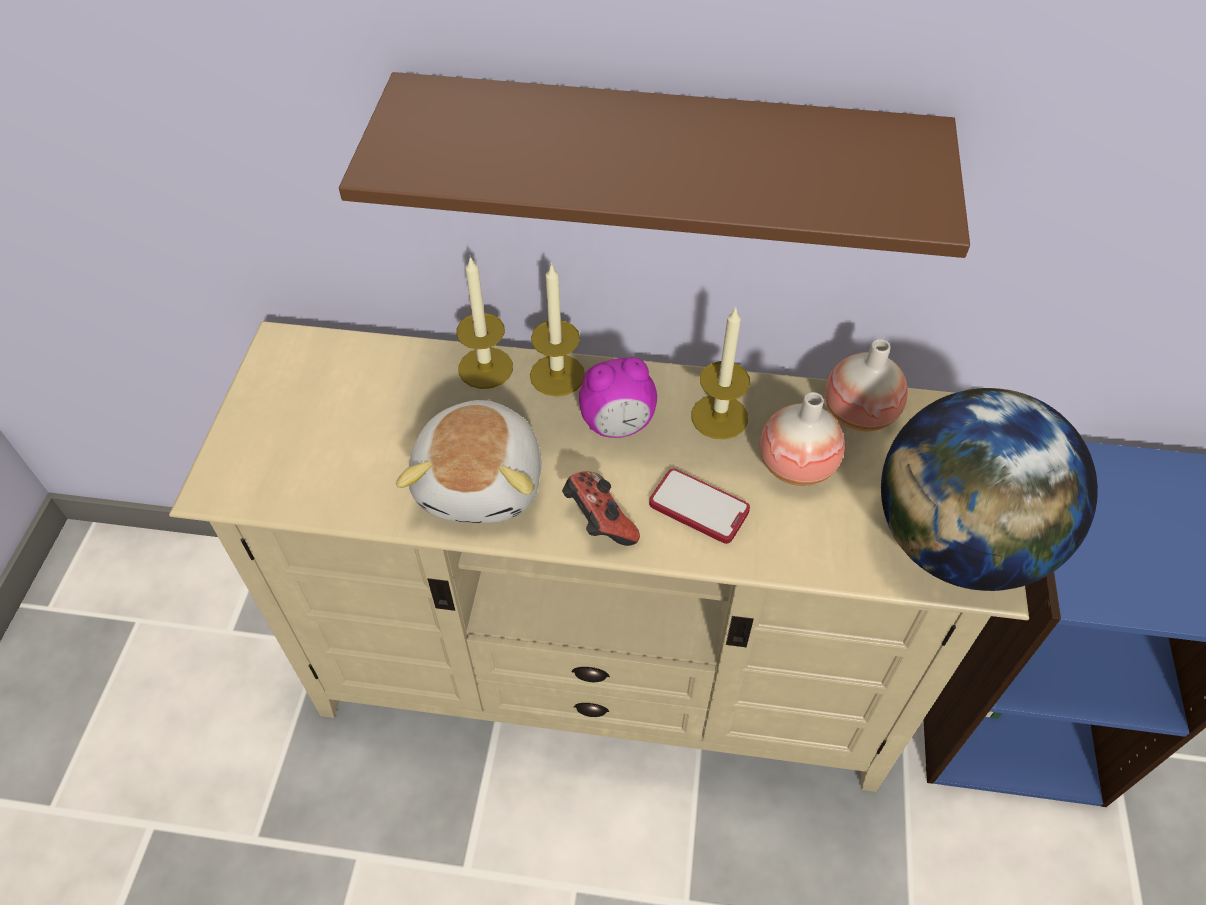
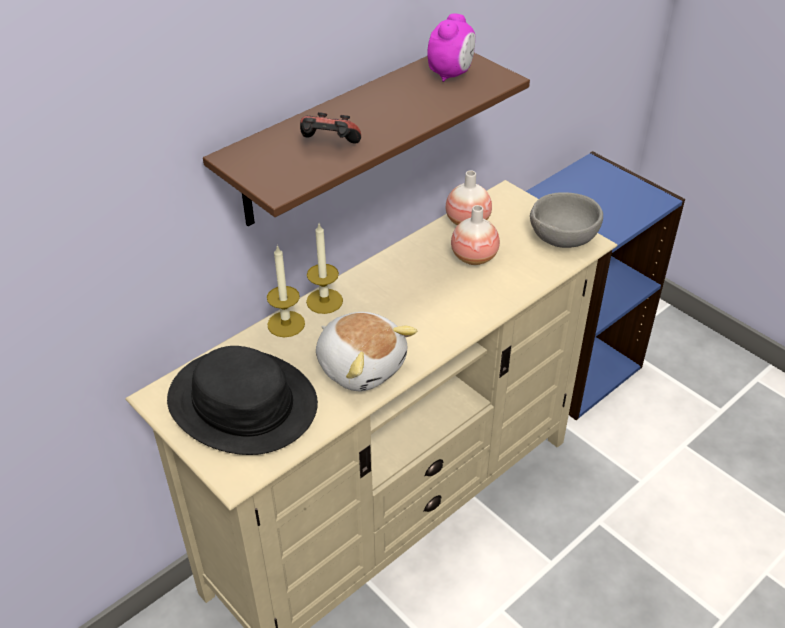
camera: 50 degrees left, 10 degrees down
(327, 417) = (242, 403): none -> black hat
(598, 522) = (433, 338): game controller -> game controller (329, 146)
(617, 425) = (382, 298): alarm clock -> alarm clock (451, 74)
(698, 507) = (462, 301): phone -> none
(719, 417) = (418, 263): candle -> none
(956, 543) = (564, 239): globe -> grey bowl

